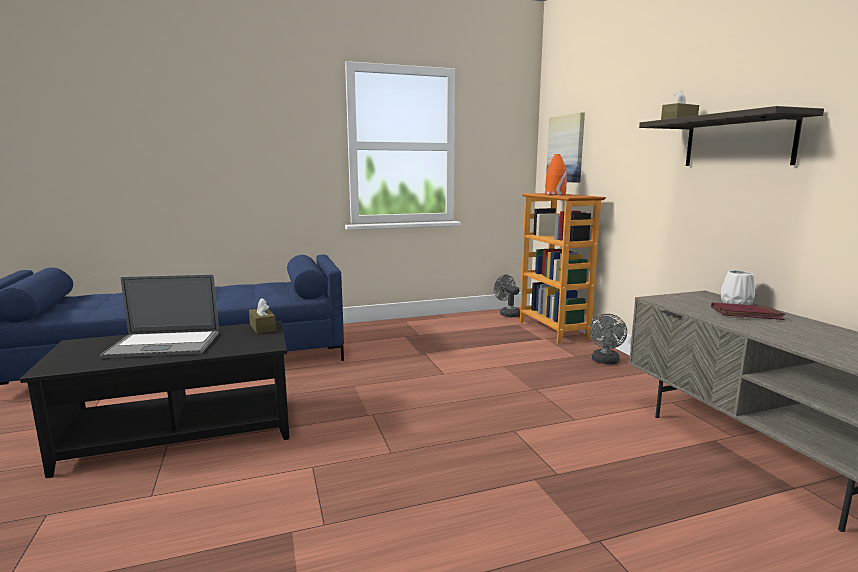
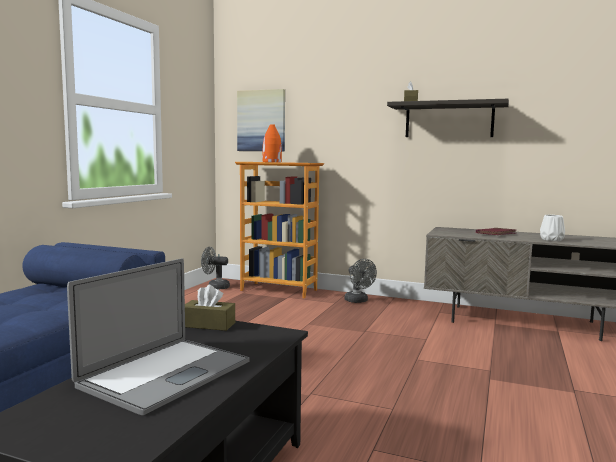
camera: 50 degrees left, 5 degrees down
(736, 303) = (473, 230): white vase -> white vase (552, 239)

